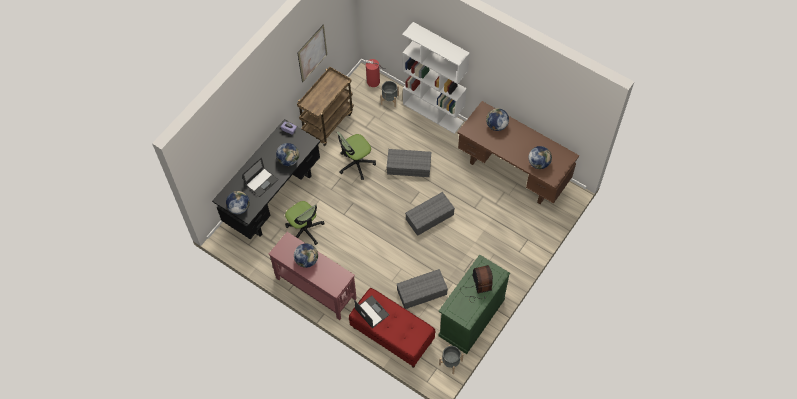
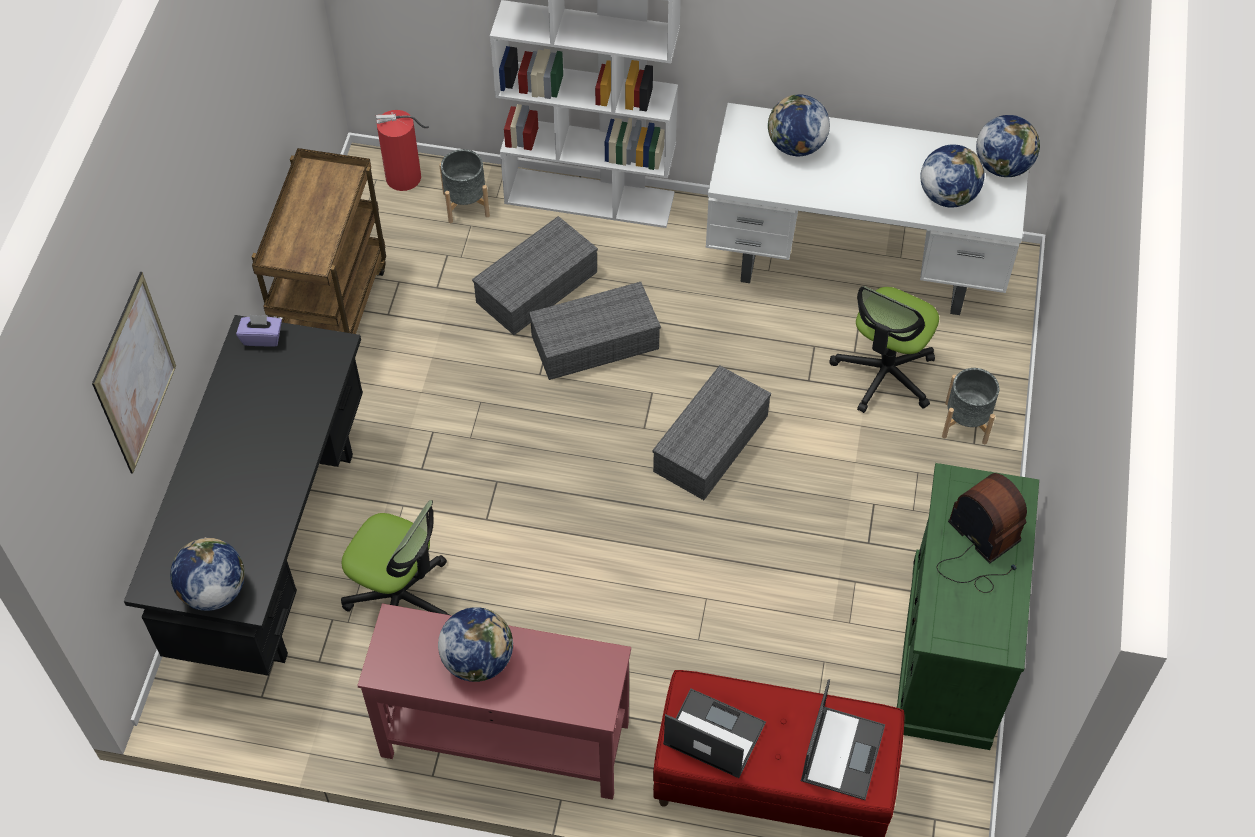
camera: 25 degrees left, 5 degrees down
(261, 182) = (247, 497): laptop -> laptop (842, 752)
(289, 160) = (298, 414): globe -> globe (1002, 166)
(312, 53) = (254, 106): picture -> picture (135, 374)
(356, 163) = (456, 383): office chair -> office chair (884, 374)
(421, 293) = (790, 639): grey storage box -> grey storage box (536, 289)
(450, 362) = (962, 790): grey planter -> grey planter (965, 423)
(513, 172) = (855, 265): brown desk -> white desk

